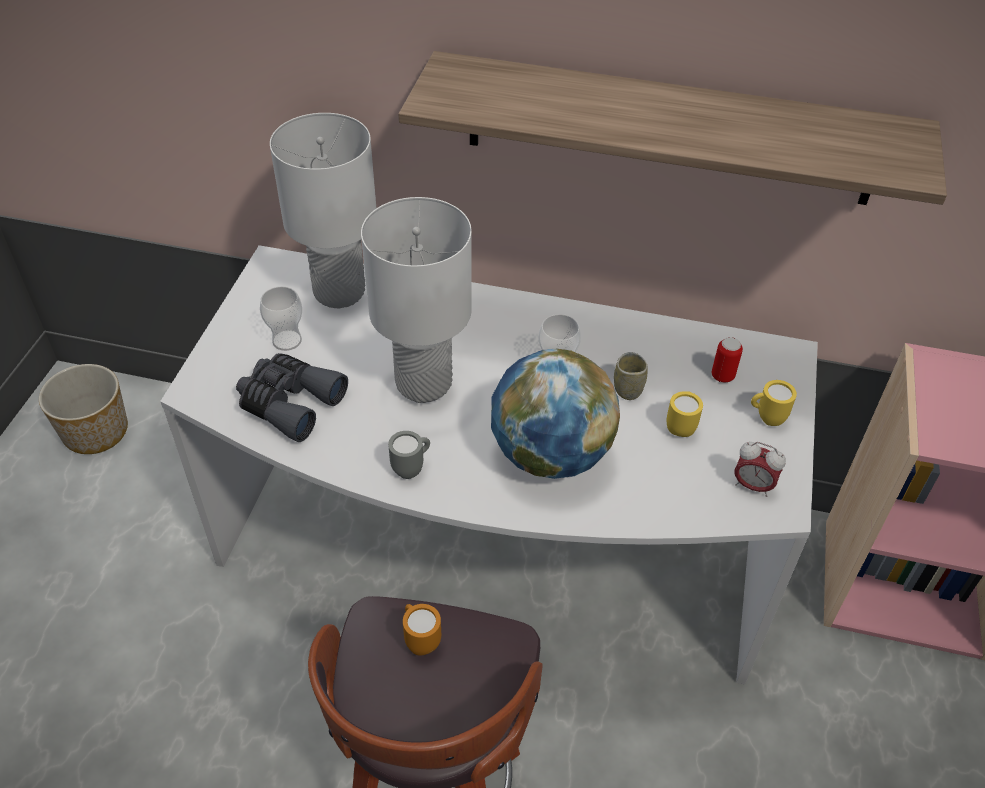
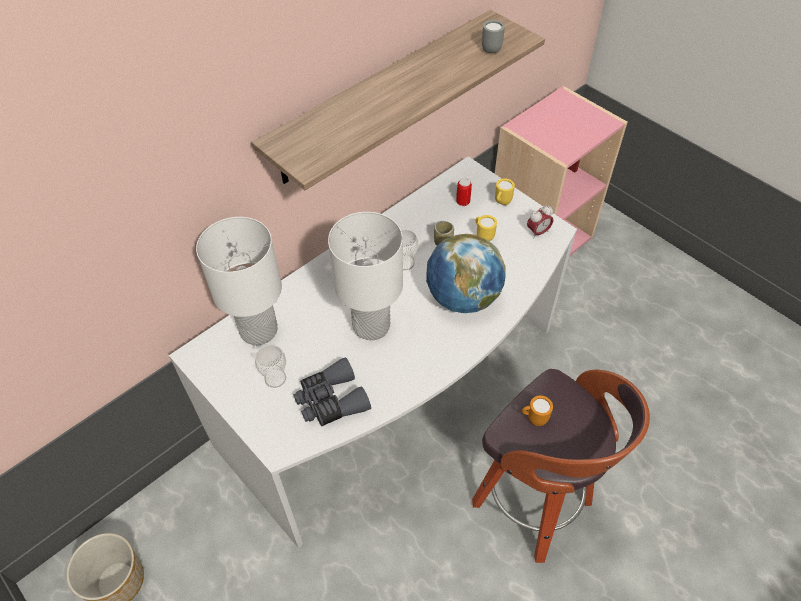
camera: 55 degrees left, 5 degrees up
(411, 468) = (427, 363): grey mug -> grey mug (491, 48)

